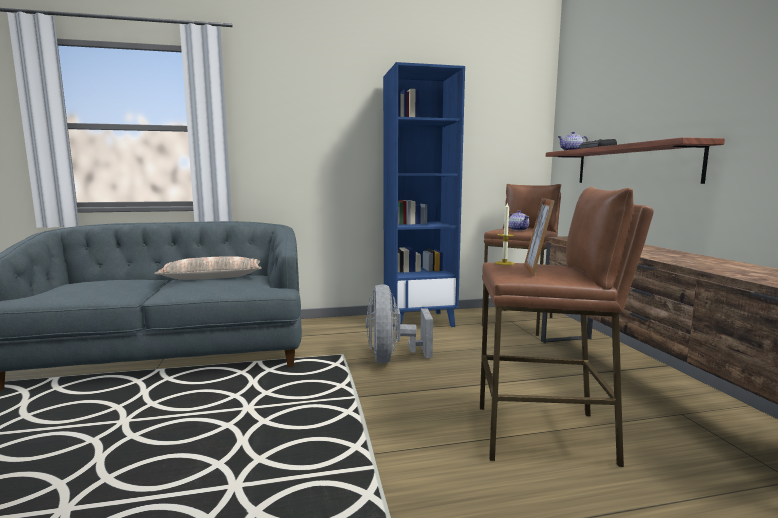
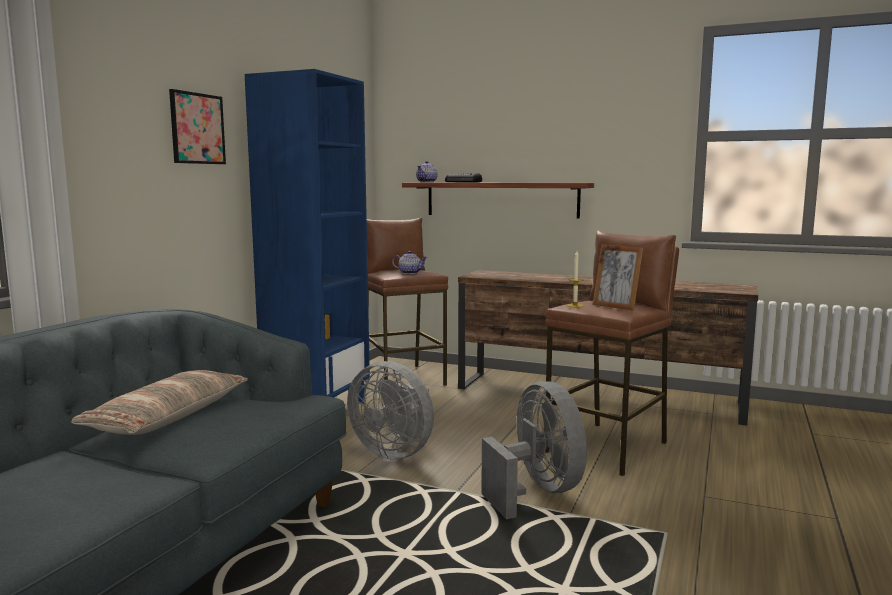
camera: 55 degrees left, 0 degrees up
(341, 116) = (197, 128): none -> picture
(396, 427) = (537, 492): none -> grey fan

